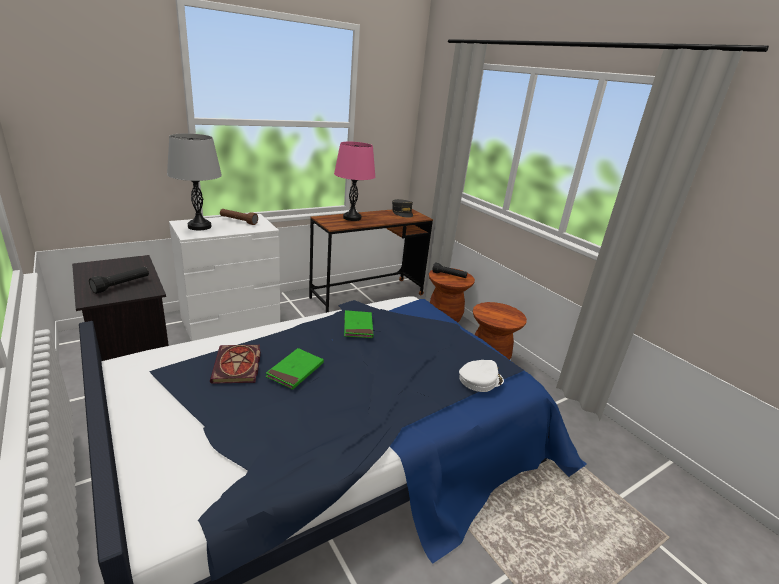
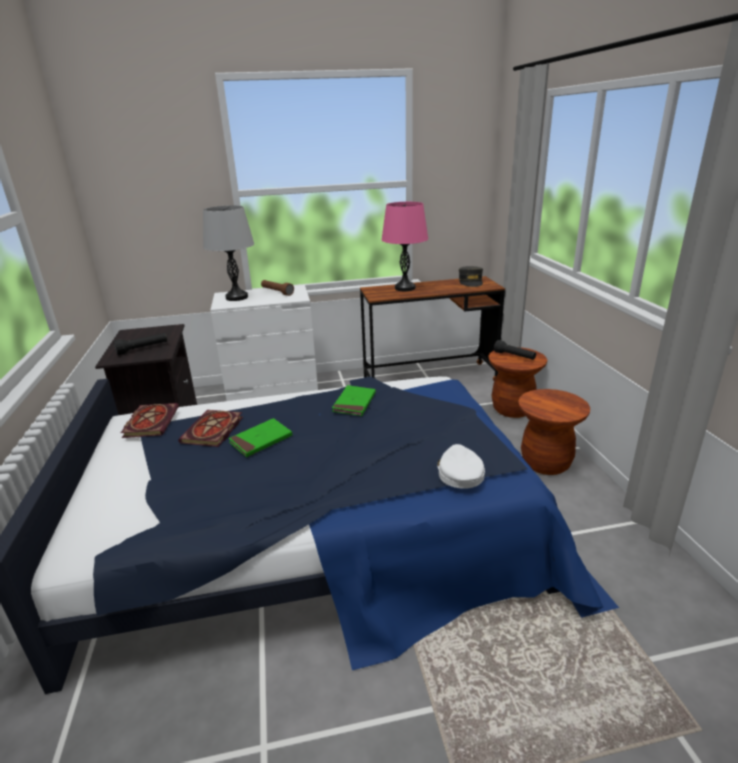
camera: 25 degrees right, 0 degrees up
(160, 364) = (151, 422): none -> book
(480, 379) = (459, 472): white cap -> white cap turned 90 degrees counterclockwise

